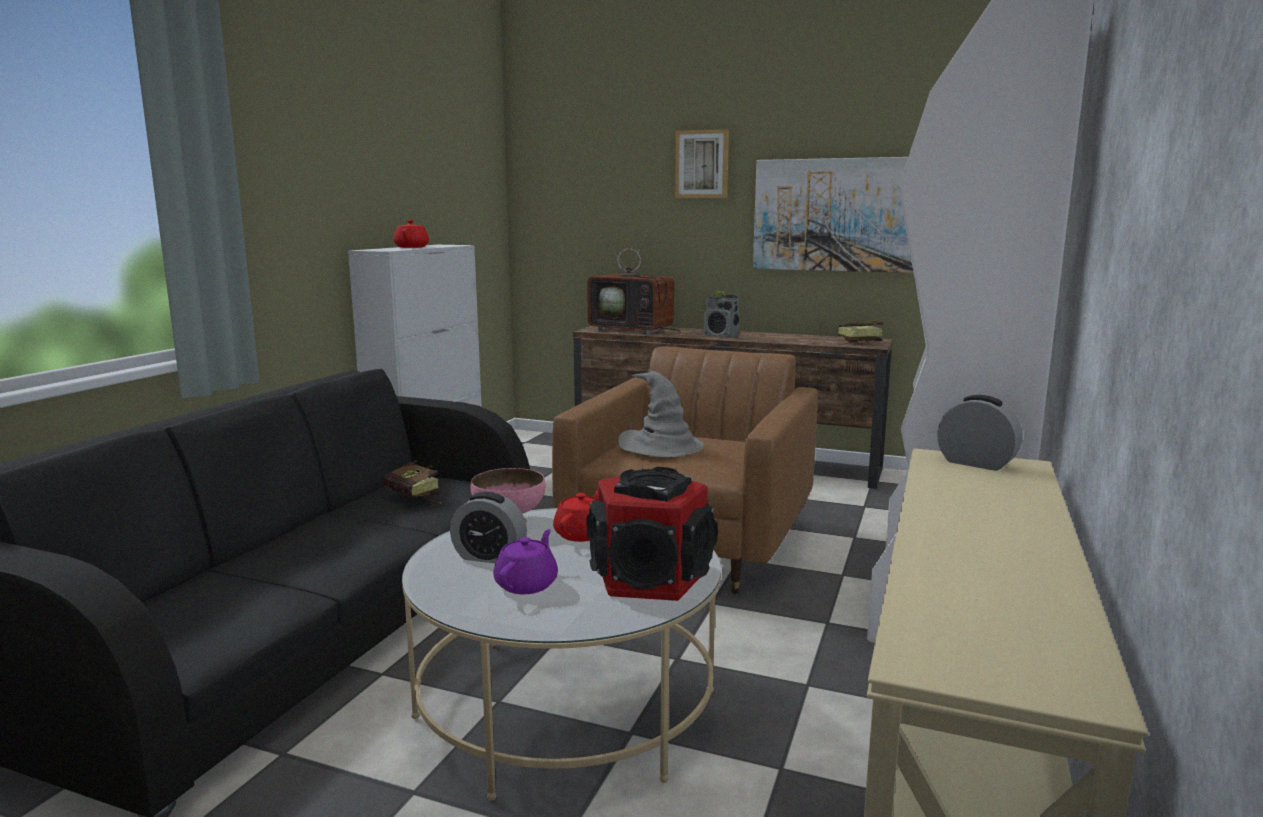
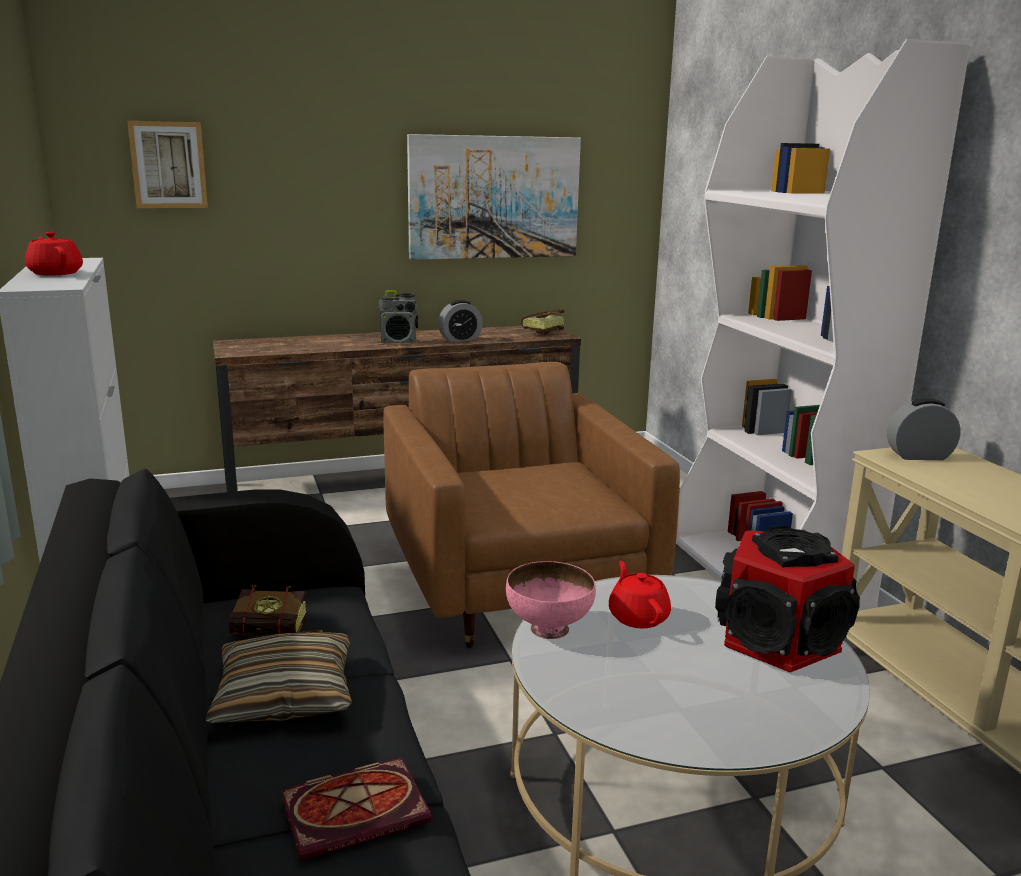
camera: 40 degrees left, 5 degrees up
(287, 581) = (357, 810): none -> book
(362, 524) = (284, 695): none -> pillow
(489, 557) = (618, 677): alarm clock -> alarm clock (460, 339)
(527, 584) = (710, 692): purple teapot -> none
(634, 330) = (286, 345): television -> none
(661, 447) = (510, 491): grey hat -> none
(702, 164) = (339, 136): picture -> picture (168, 165)

